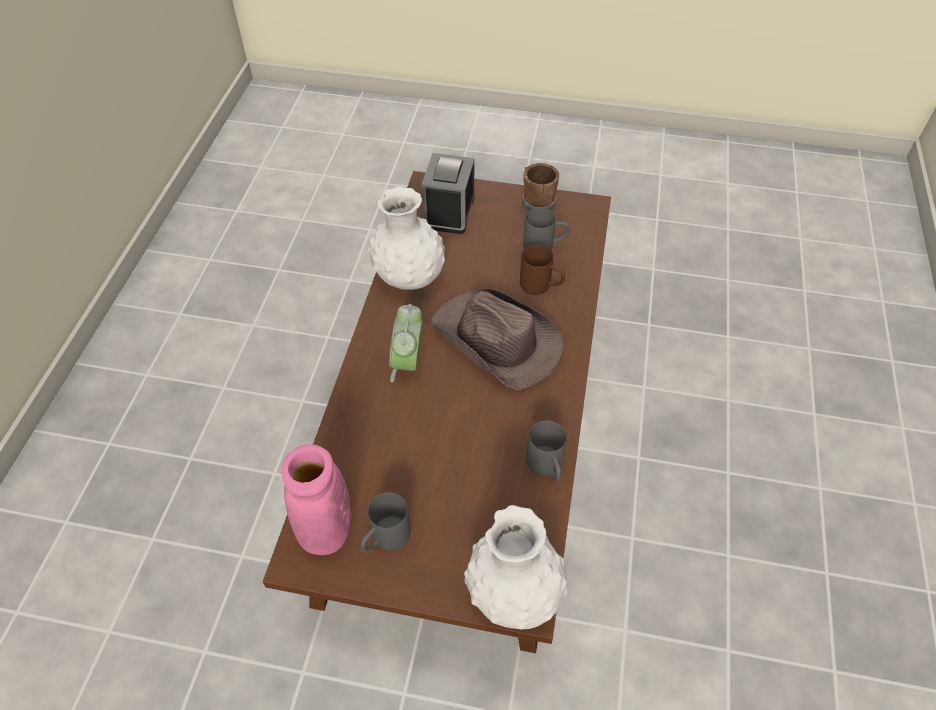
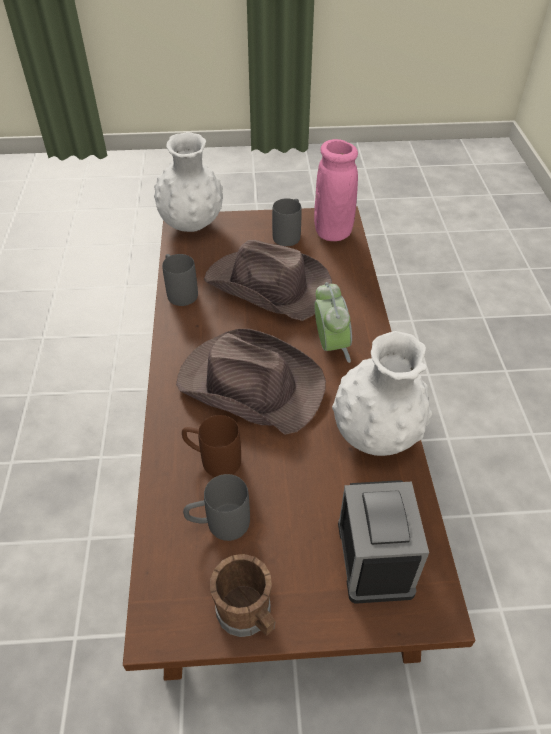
camera: 165 degrees right, 5 degrees down
(442, 451) = (269, 287): none -> brown hat

